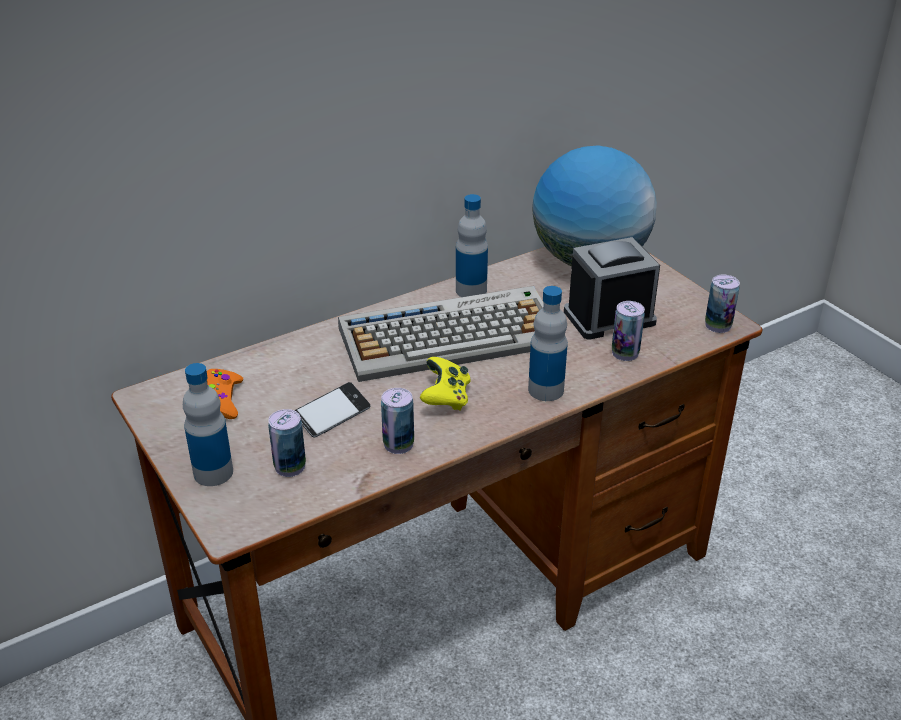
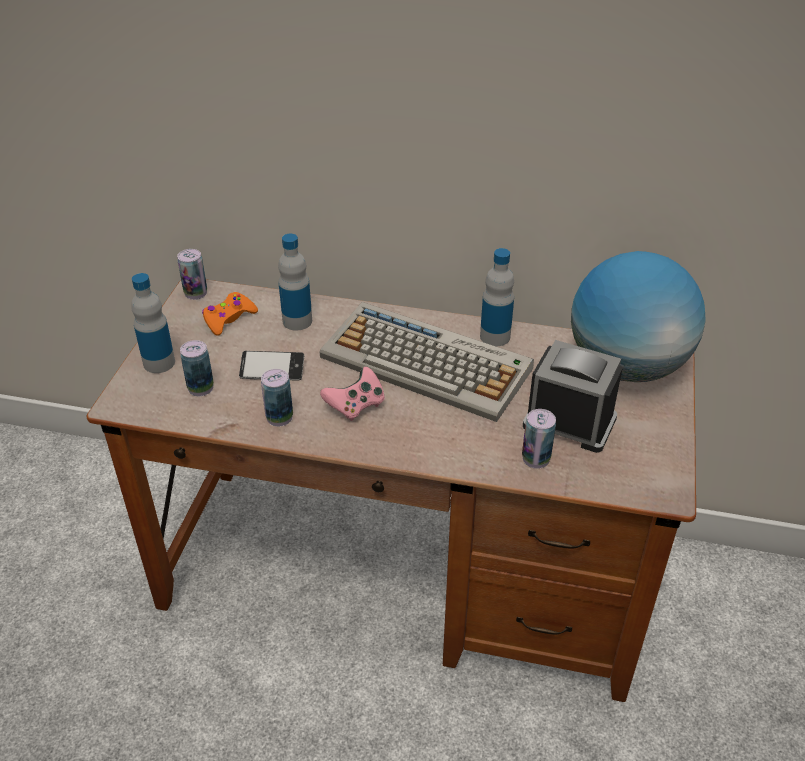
camera: 45 degrees right, 5 degrees up
(446, 398) = (355, 406): yellow game controller -> pink game controller
(546, 390) = (431, 446): bottle -> bottle (297, 321)
(718, 325) = (654, 488): can -> can (196, 293)

